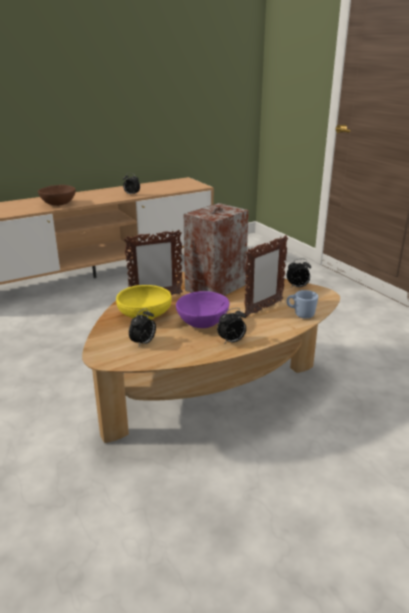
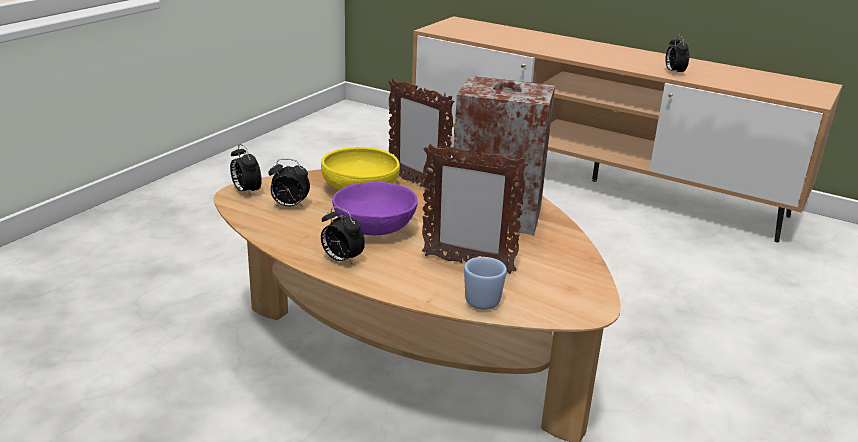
camera: 60 degrees right, 0 degrees up
(58, 204) = (559, 50): brown bowl -> none
(297, 287) = (584, 279): alarm clock -> alarm clock (246, 191)

